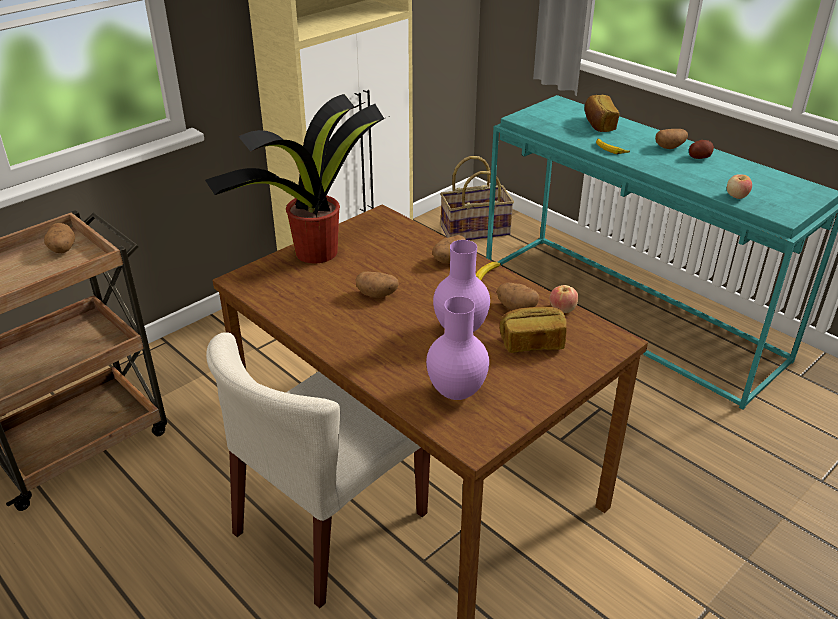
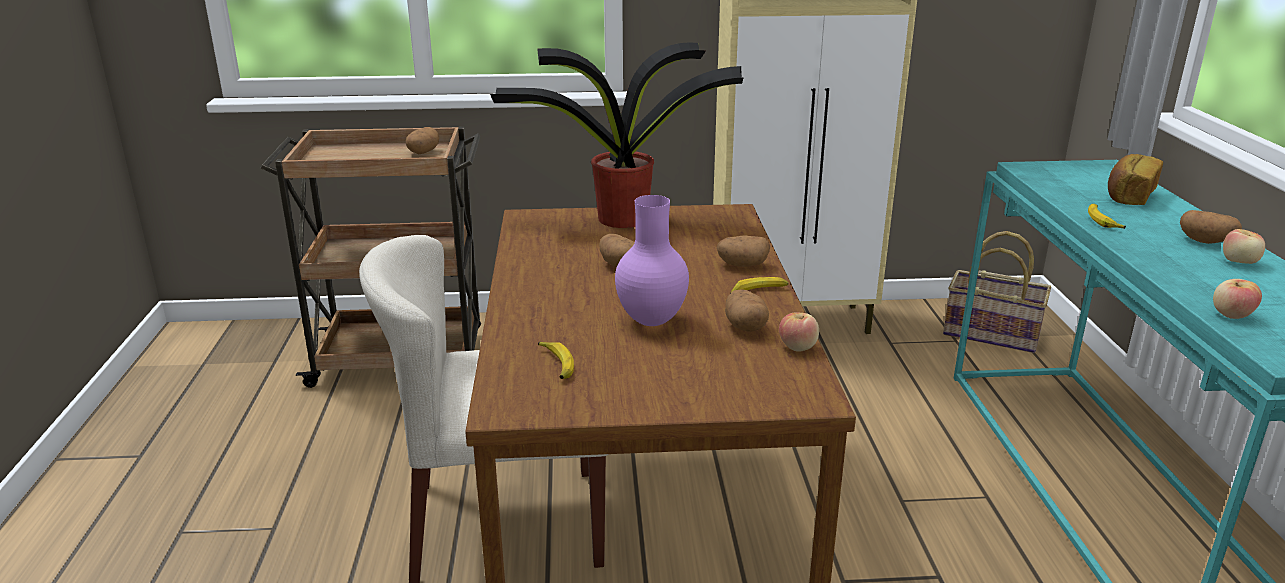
camera: 40 degrees right, 10 degrees down
(455, 393) = (556, 365): purple vase -> banana
(532, 342) = (709, 360): bread -> none
(699, 157) = (1239, 262): potato -> apple

